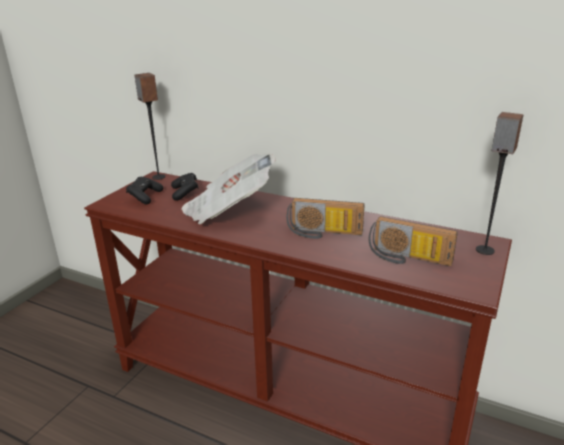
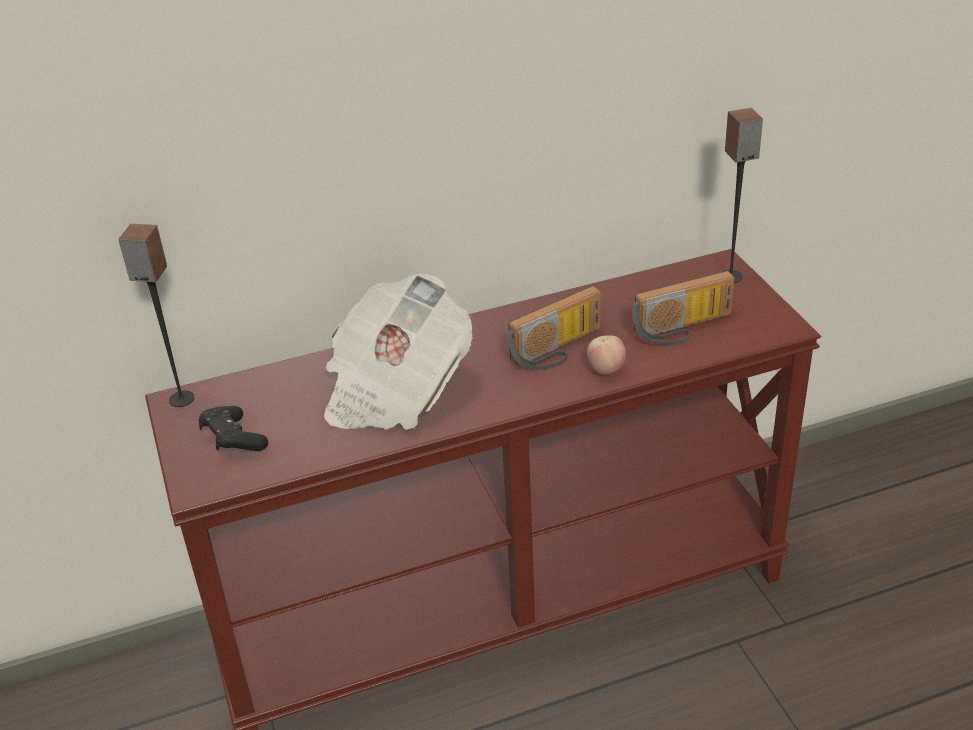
camera: 45 degrees left, 10 degrees up
(185, 193) = (281, 399): black game controller -> none
(330, 253) = (606, 370): none -> apple

